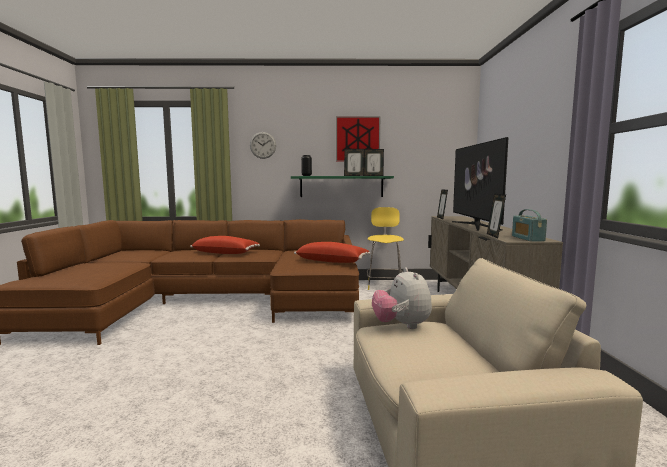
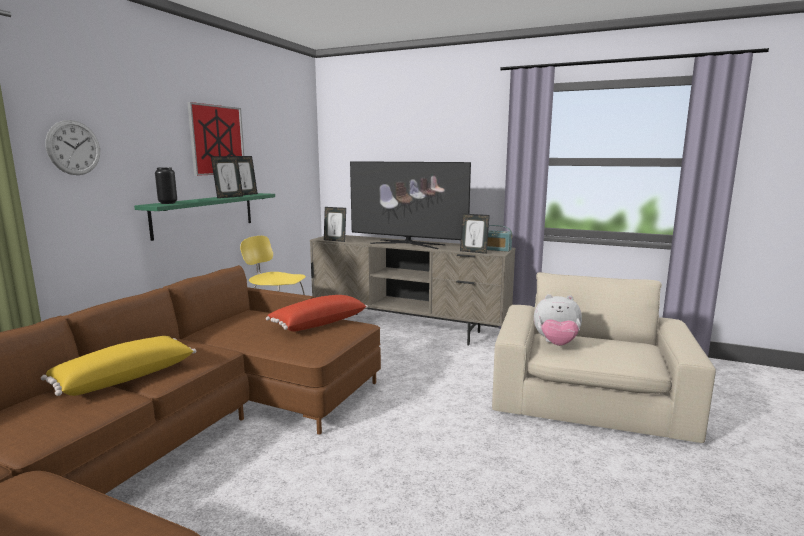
camera: 65 degrees left, 5 degrees up
(226, 253) = (124, 377): red pillow -> yellow pillow

